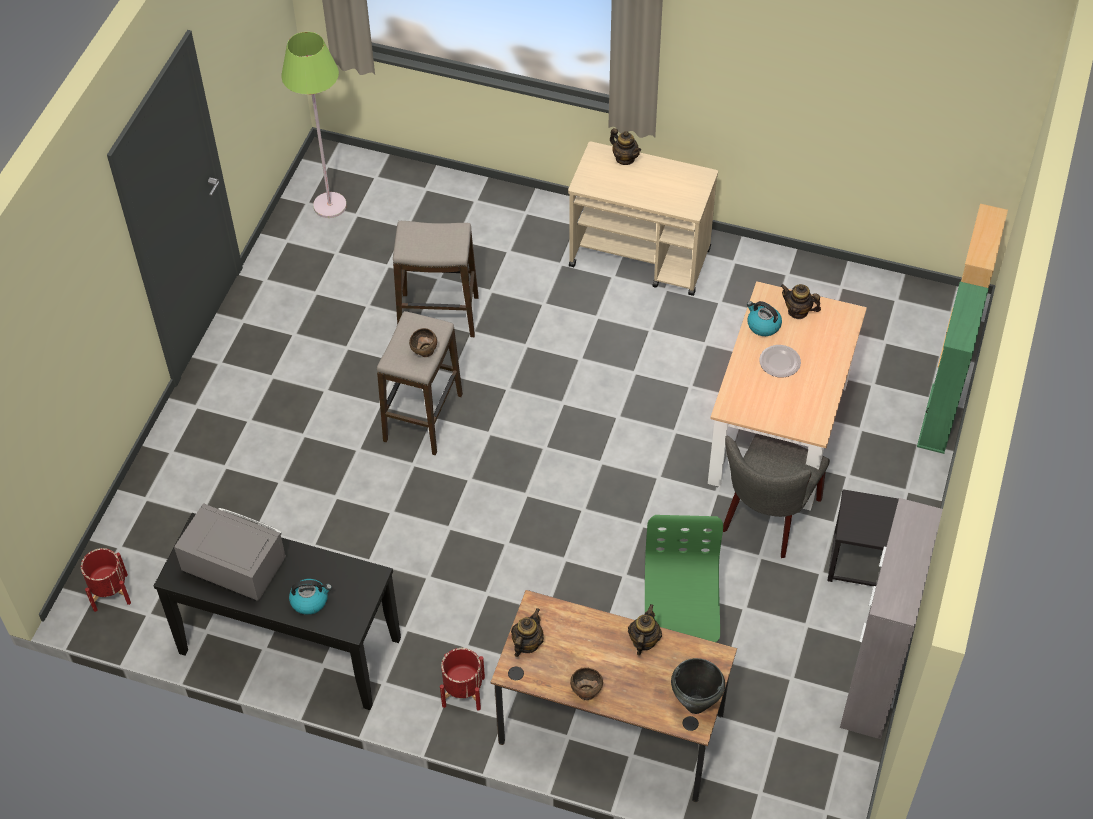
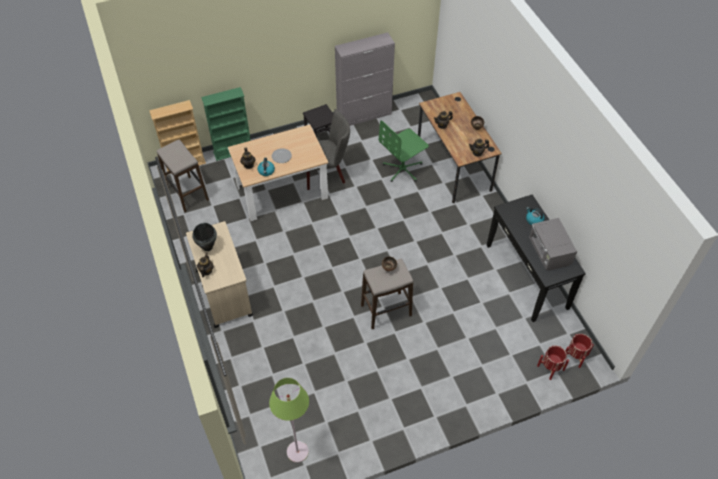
camera: 130 degrees left, 0 degrees up
(438, 316) = (326, 346): stool -> stool (187, 194)
(463, 692) = (485, 213): red planter -> red planter (551, 367)
(695, 705) = (450, 101): black cooking pot -> black cooking pot (208, 247)

